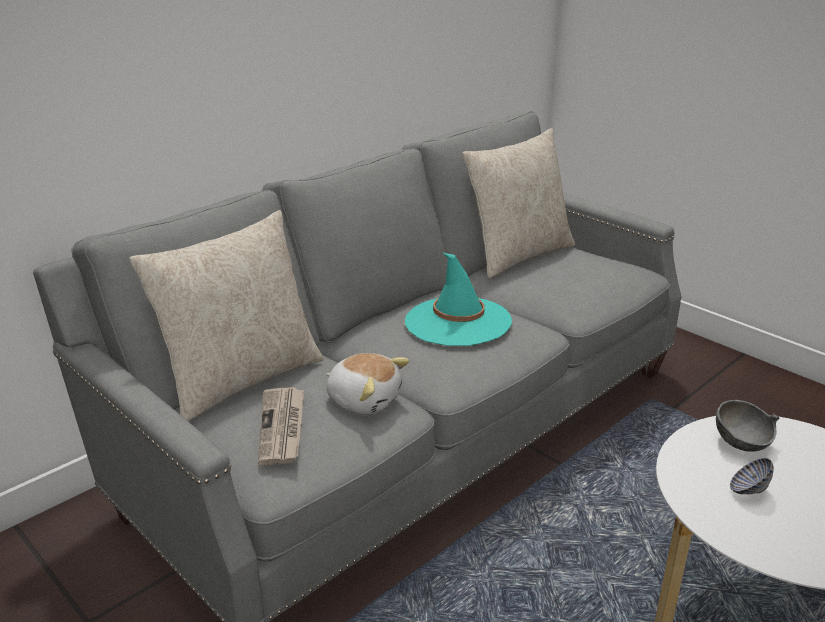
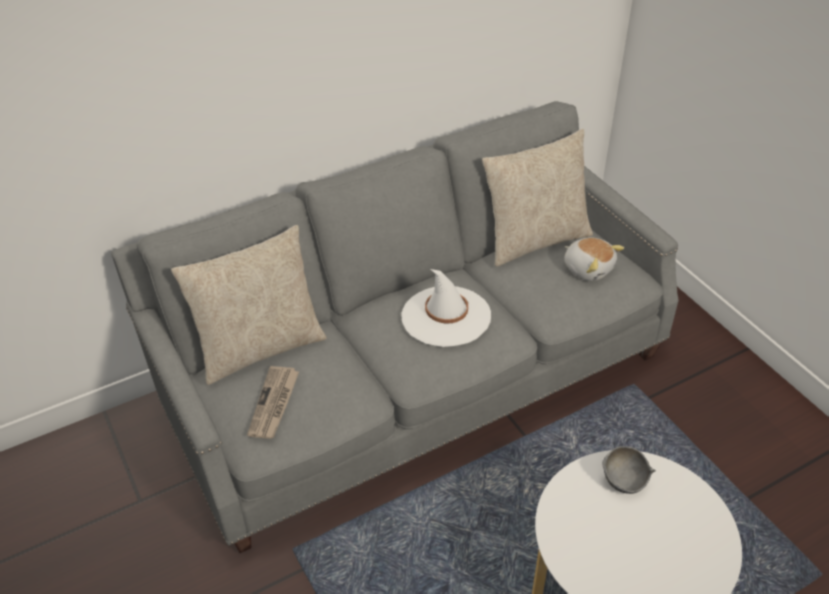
camera: 15 degrees right, 15 degrees up
(364, 399) = (343, 387): plush toy -> plush toy (588, 268)
(457, 322) = (446, 316): turquoise hat -> white hat
(748, 490) = (603, 526): bowl -> none

